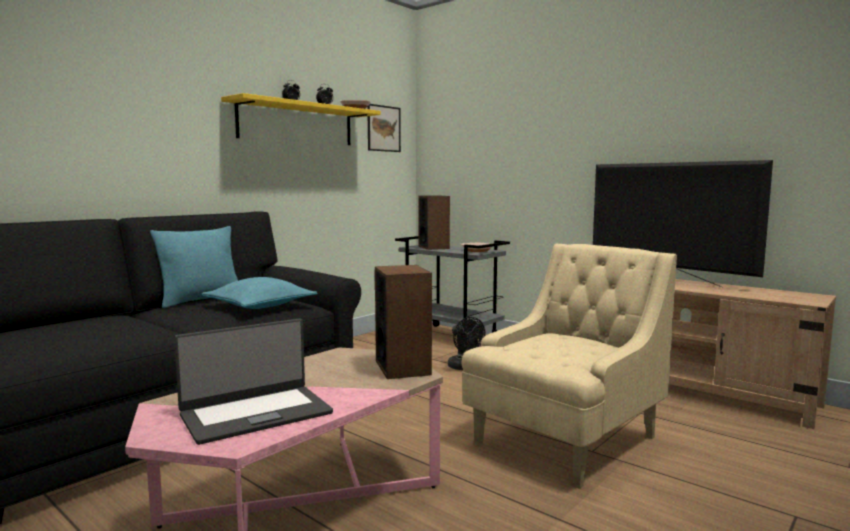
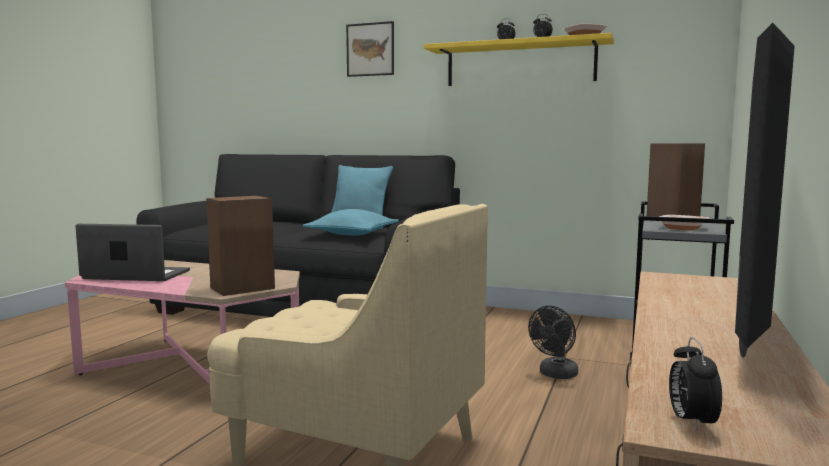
camera: 70 degrees right, 0 degrees up
(255, 413) = (135, 275): laptop -> laptop turned 150 degrees clockwise
(383, 128) = (662, 53): picture -> picture (370, 49)
(803, 300) = (691, 422): none -> alarm clock

